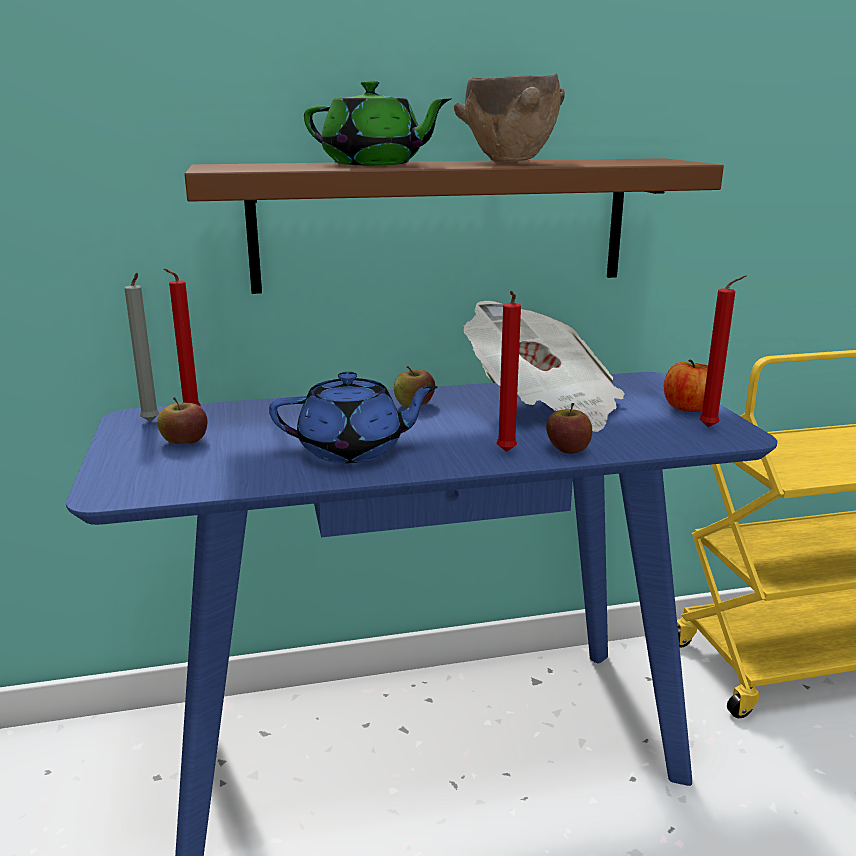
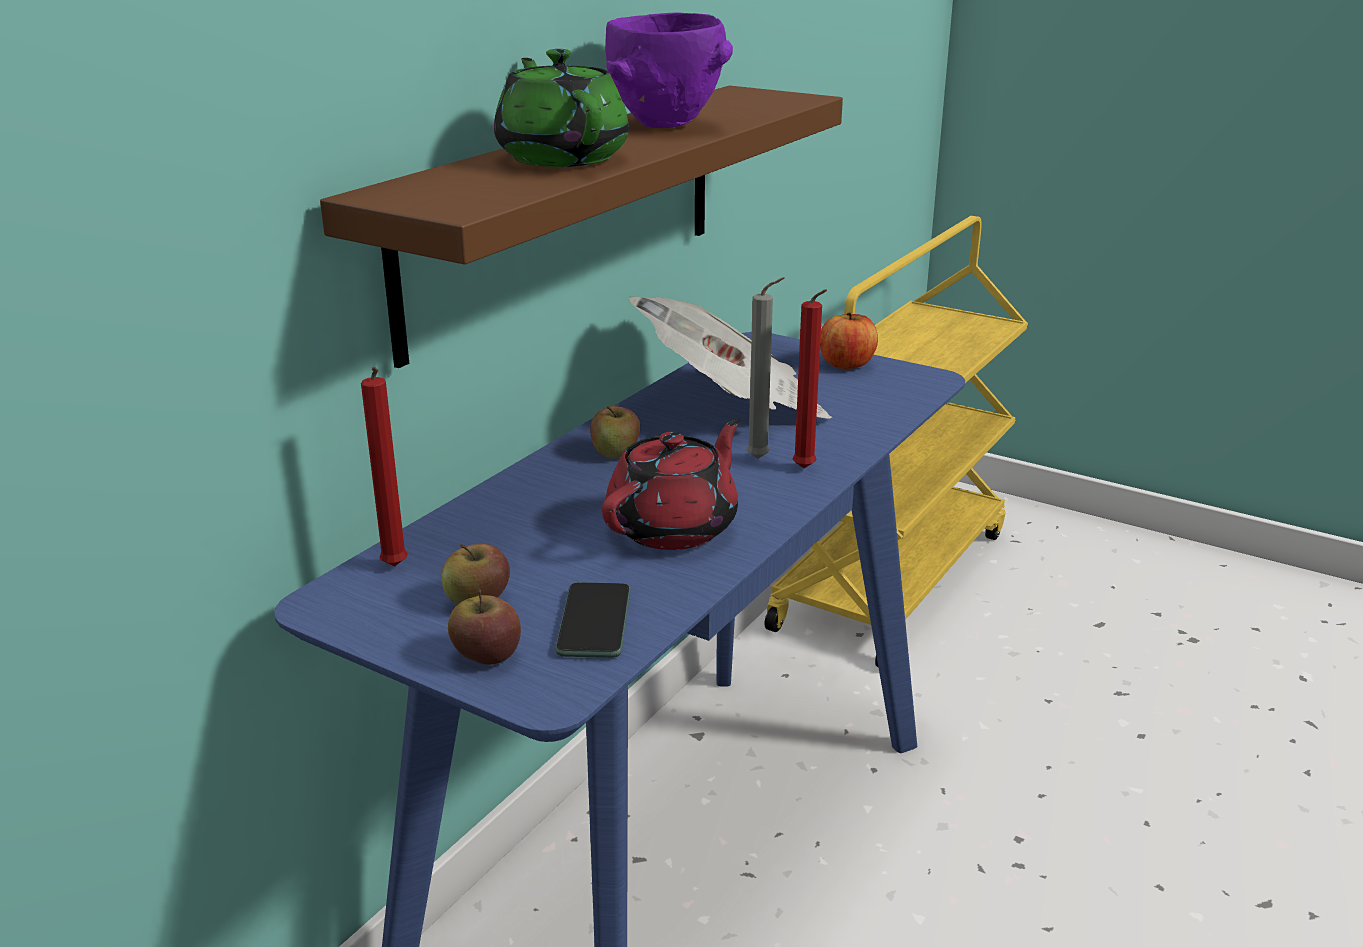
camera: 45 degrees left, 5 degrees up
(151, 422) = (373, 599): grey candle -> grey candle (761, 459)
(203, 474) = (594, 622): none -> phone
(353, 450) = (674, 527): blue teapot -> red teapot
(374, 164) = (562, 157): green teapot -> green teapot turned 90 degrees counterclockwise
(509, 162) = (663, 125): brown bowl -> purple bowl
(567, 449) = (843, 444): apple -> apple (486, 655)
(711, 428) = (899, 379): red candle -> none

